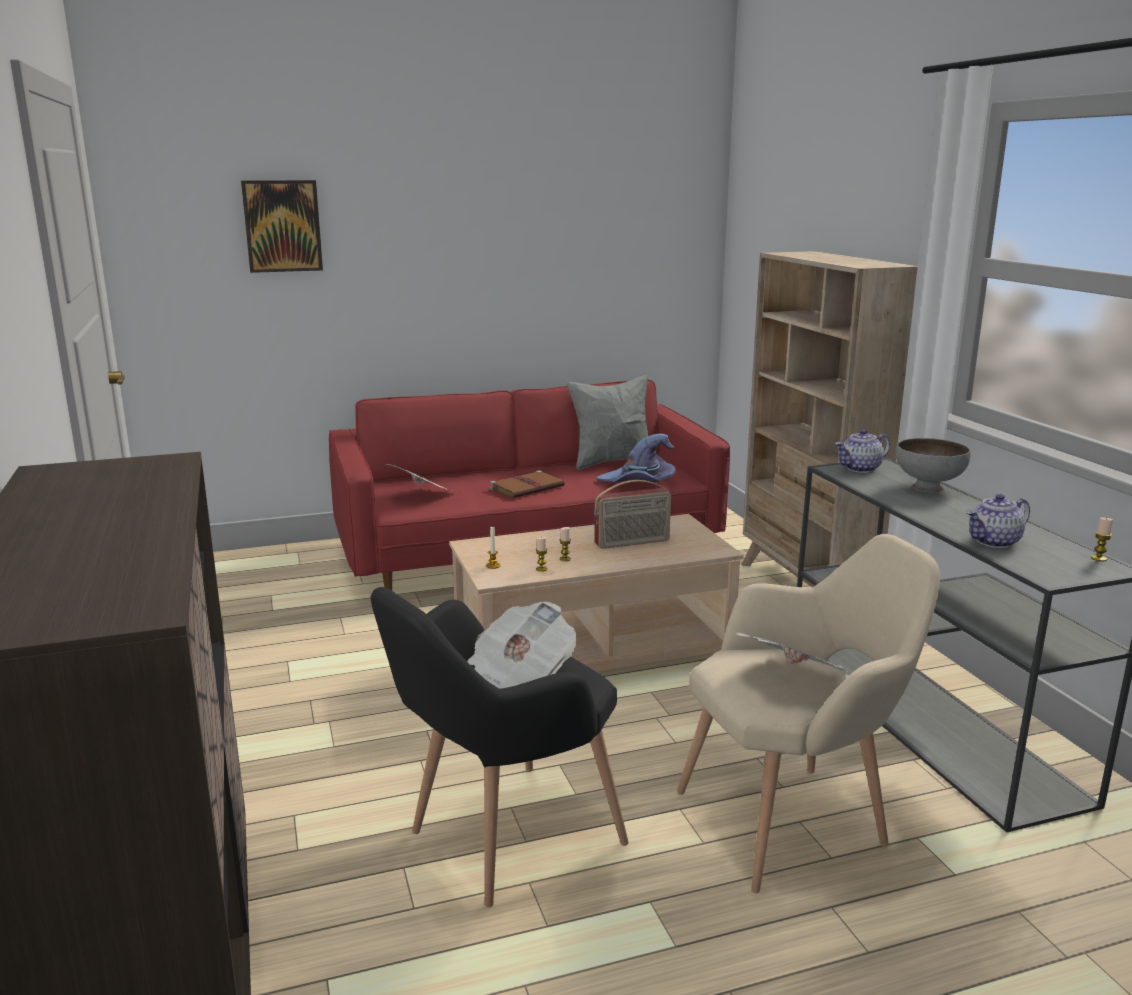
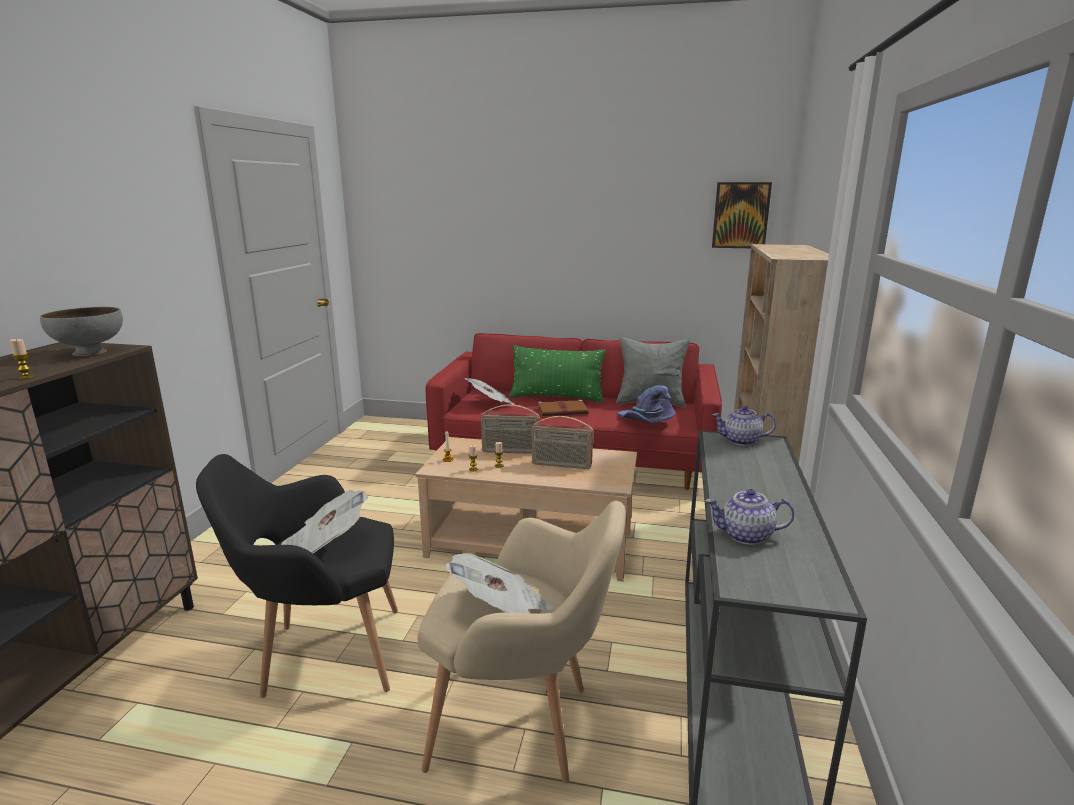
camera: 30 degrees right, 0 degrees up
(282, 226) = (446, 214): picture -> picture (740, 215)
(494, 474) = (557, 397): none -> green pillow
(552, 541) = (510, 451): none -> radio
(928, 488) = (775, 470): grey bowl -> grey bowl (90, 352)
(1098, 558) = (830, 583): candle -> candle (26, 377)

